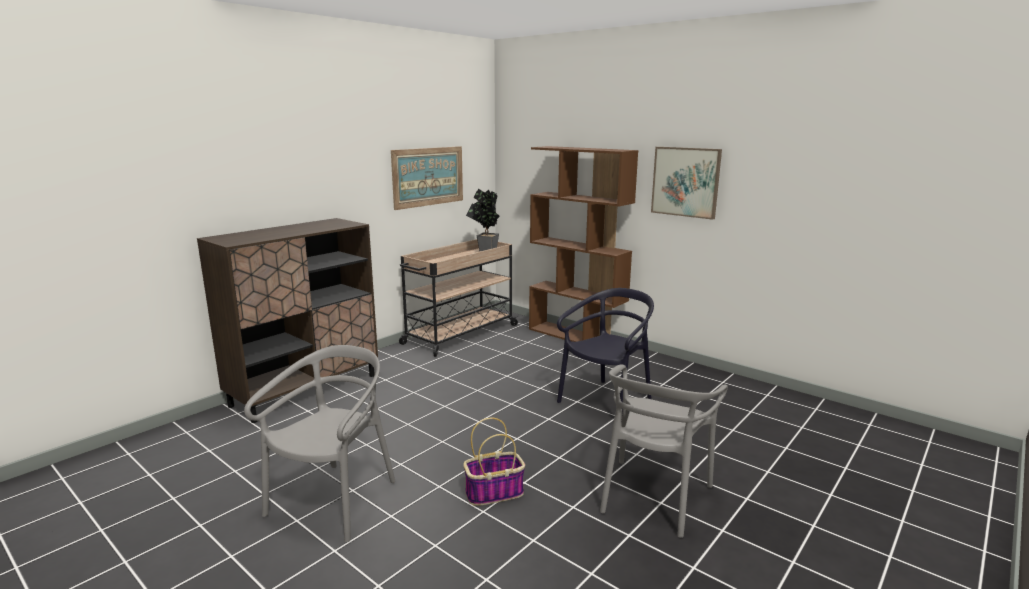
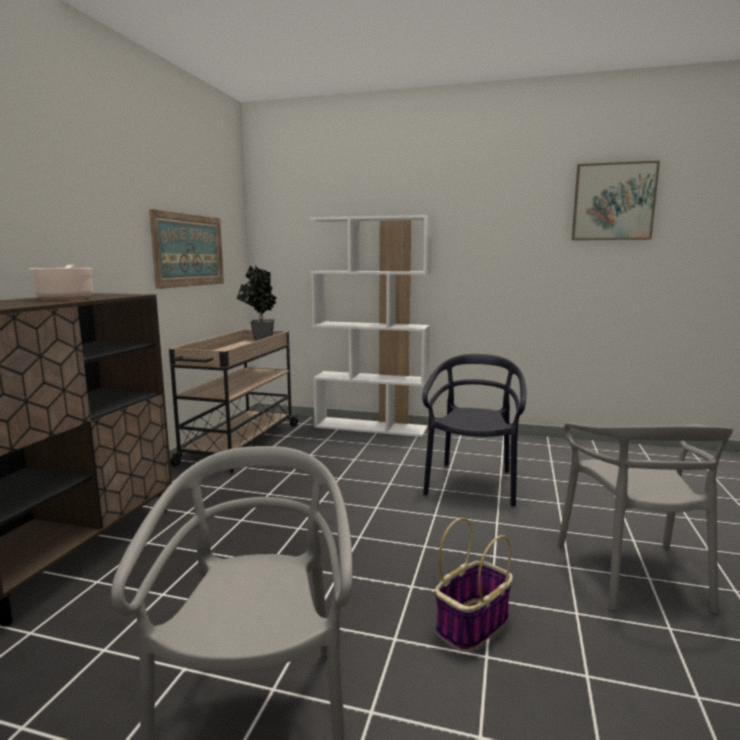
camera: 25 degrees left, 5 degrees down
(307, 227) = (66, 298): none -> cooking pot
(576, 337) = (371, 427): brown bookcase -> white bookcase
(685, 182) = (486, 247): picture -> picture (613, 202)

